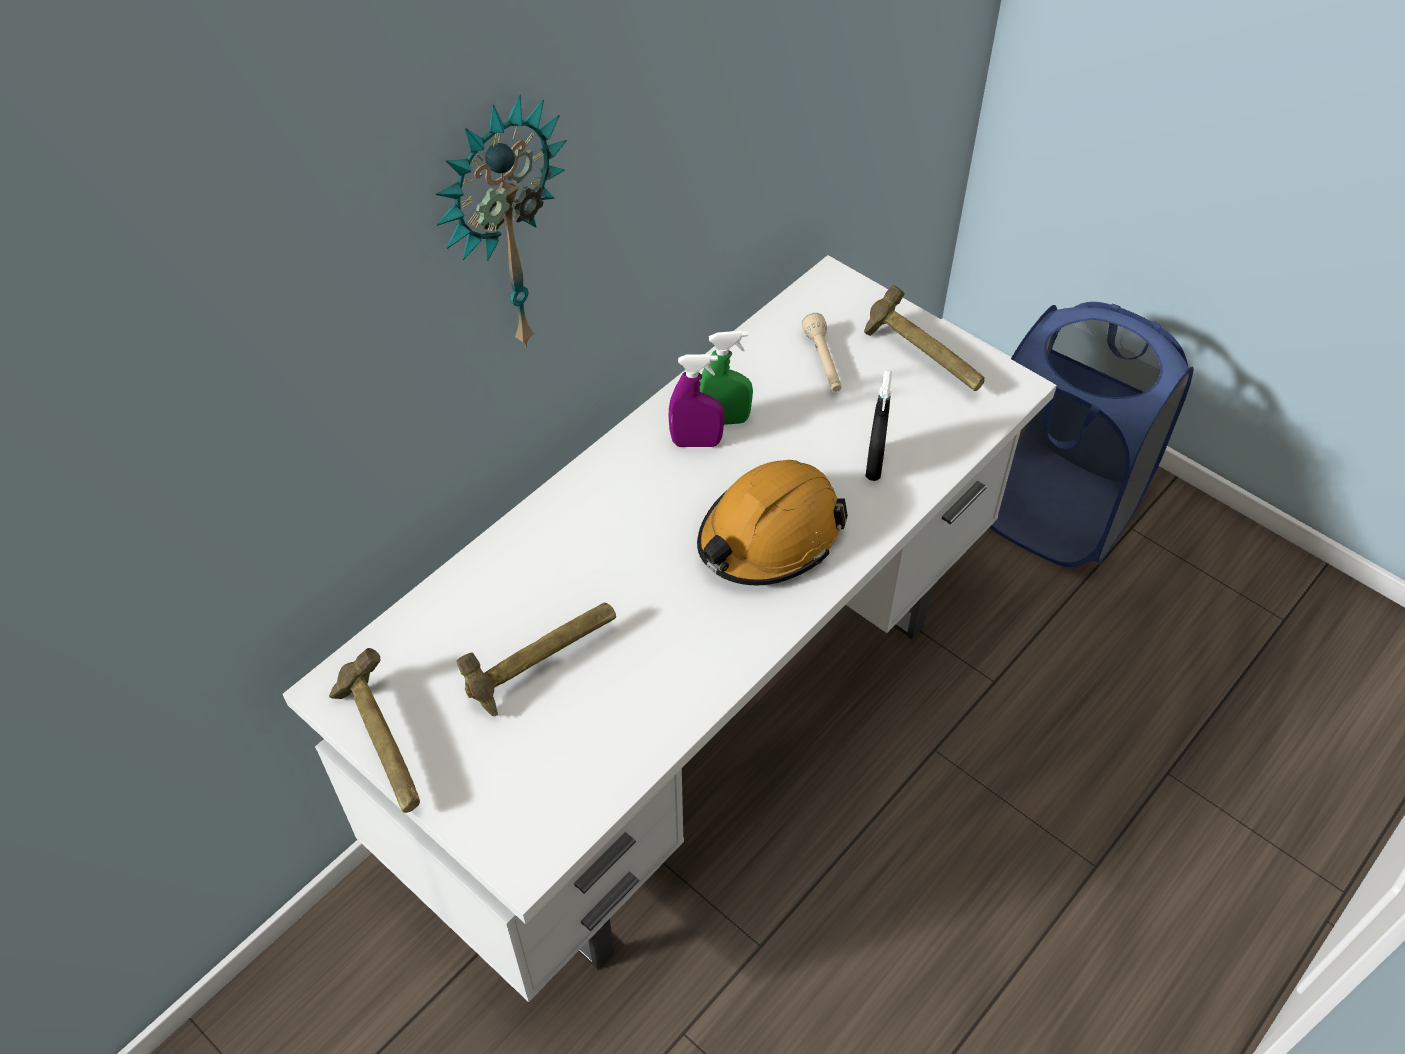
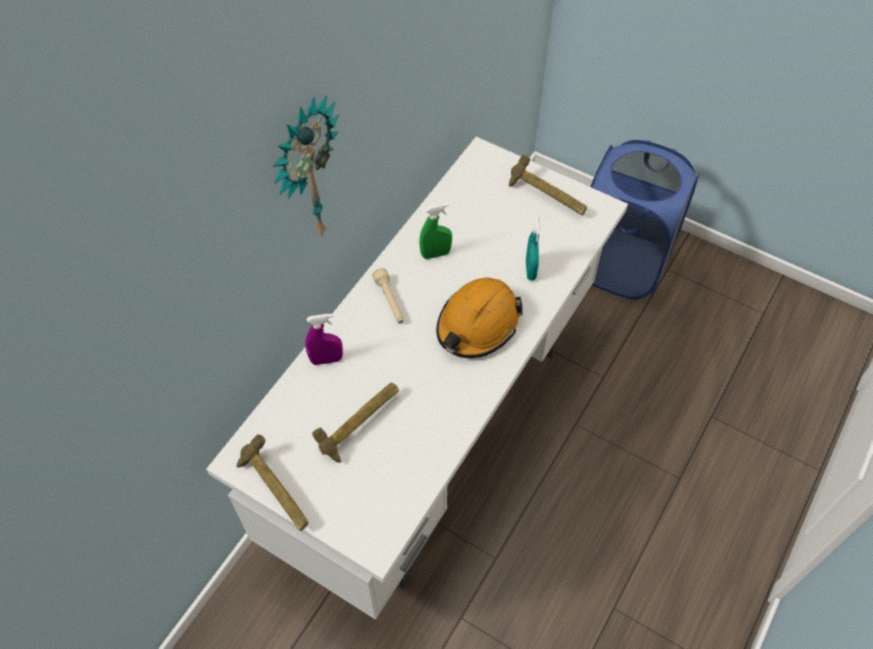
camera: 10 degrees left, 5 degrees up
(696, 442) = (421, 271): purple spray bottle -> purple spray bottle (326, 360)
(823, 362) = (487, 208): beige flashlight -> beige flashlight (390, 301)
(874, 465) = (530, 270): black spray bottle -> turquoise spray bottle

